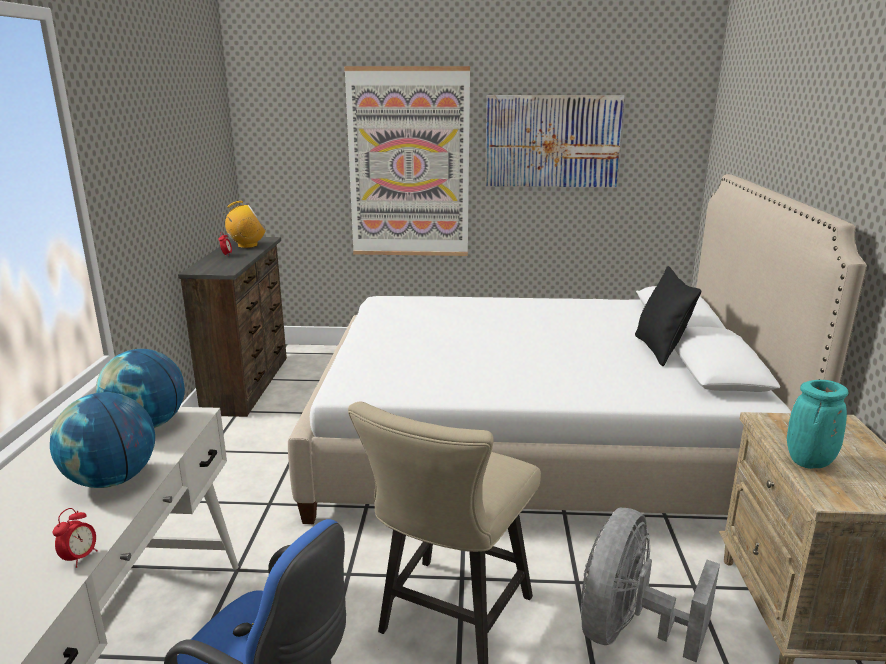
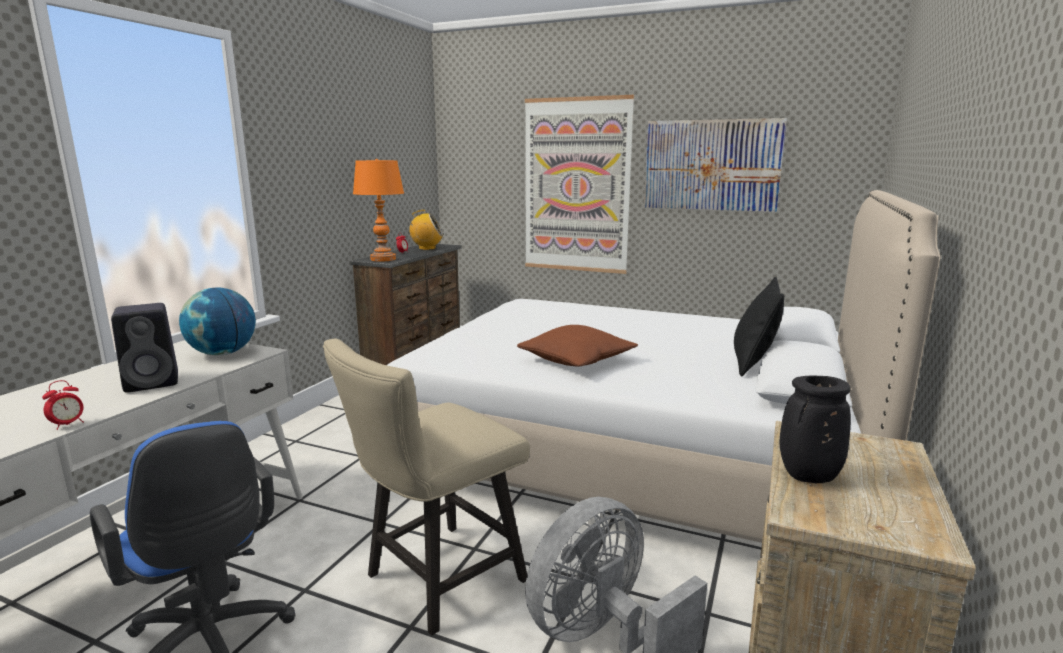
camera: 20 degrees right, 5 degrees down
(112, 480) = (154, 382): globe -> black speaker
(216, 268) = (383, 259): none -> orange table lamp
(507, 370) = (576, 361): none -> brown pillow
(808, 463) = (808, 477): turquoise vase -> black vase

